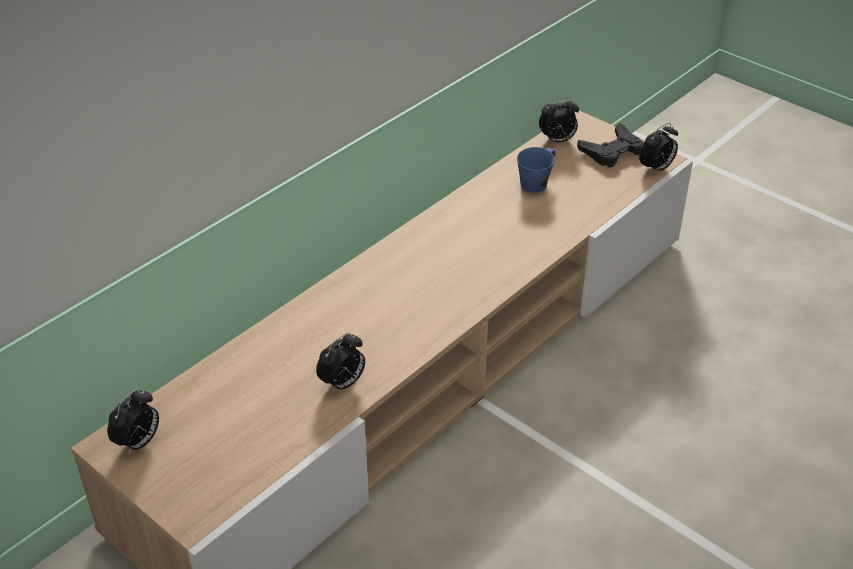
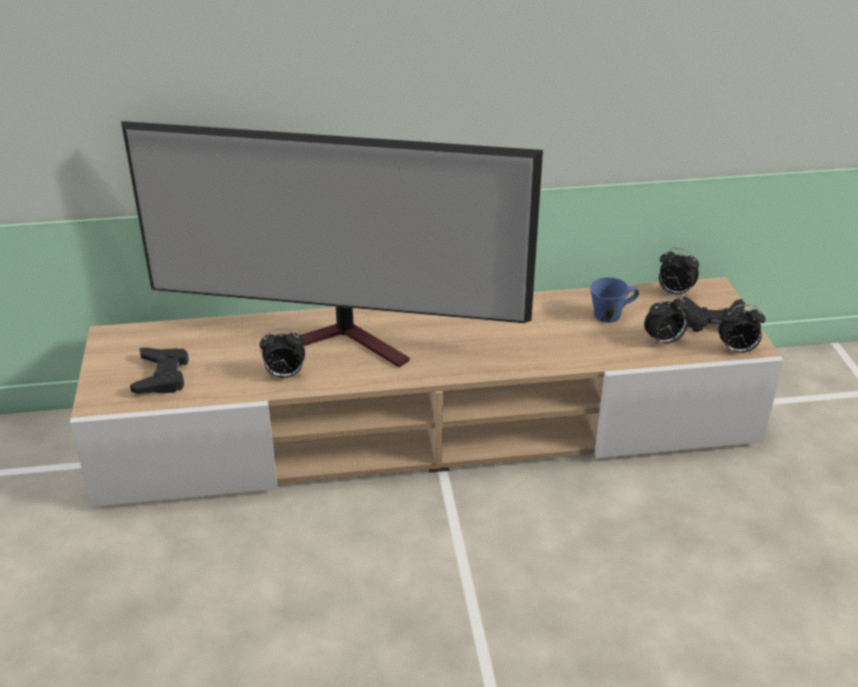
camera: 40 degrees right, 5 degrees down
(138, 443) = (125, 343): alarm clock -> alarm clock (663, 341)
(225, 453) = (162, 376): none -> black game controller
(356, 322) = (346, 342): none -> television

